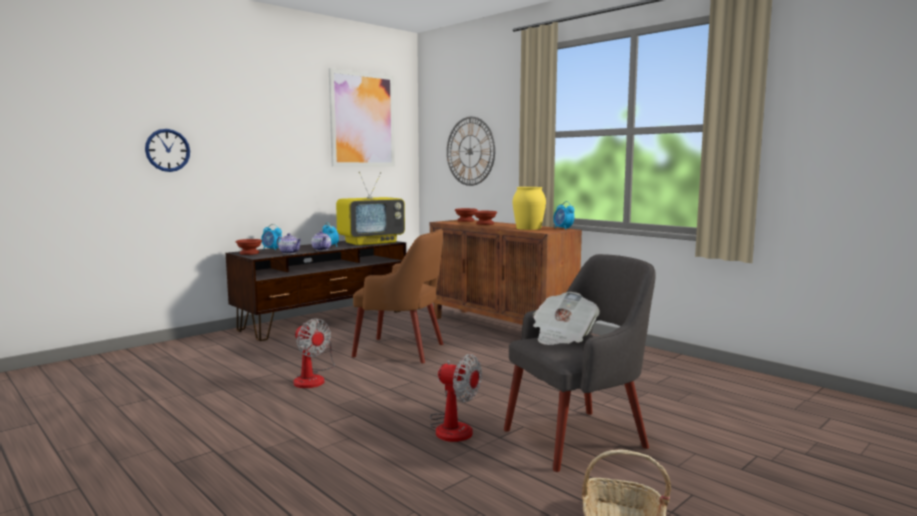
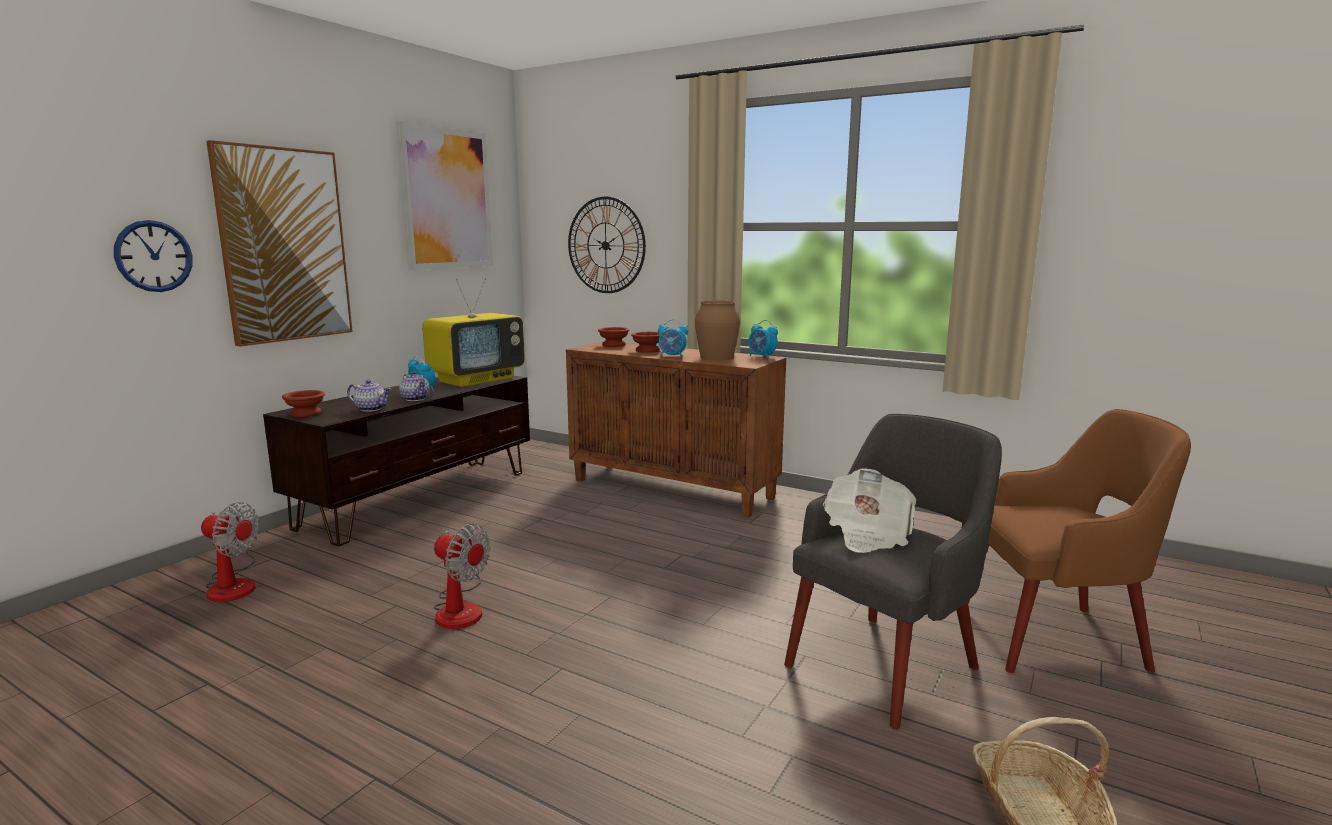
camera: 15 degrees left, 5 degrees up
(248, 147) = (284, 245): none -> picture
(272, 249) = (336, 403): alarm clock -> alarm clock (672, 356)
(401, 350) = (562, 541): brown armchair -> brown armchair (1053, 638)
(452, 427) = (713, 671): fan -> fan (233, 584)
(528, 228) = (716, 357): yellow vase -> brown vase

